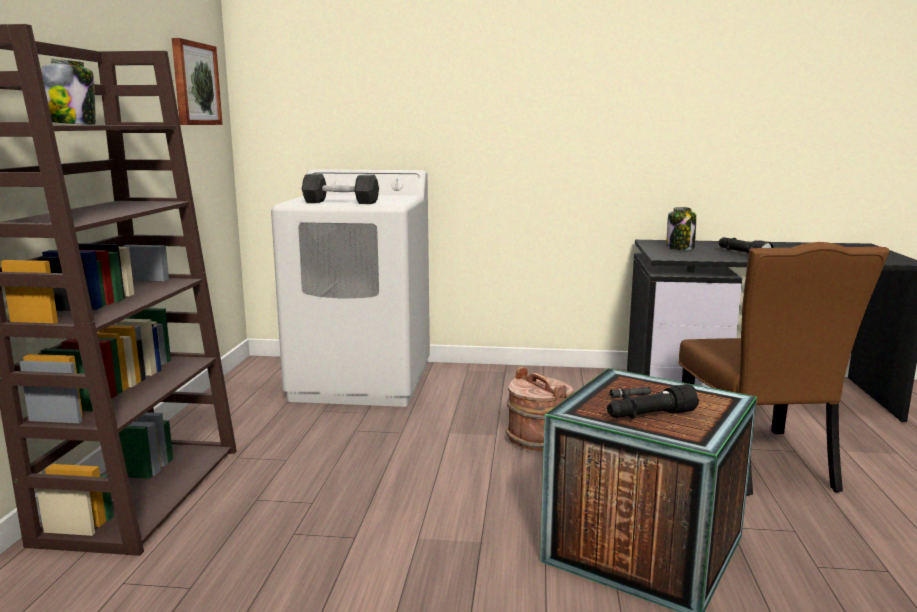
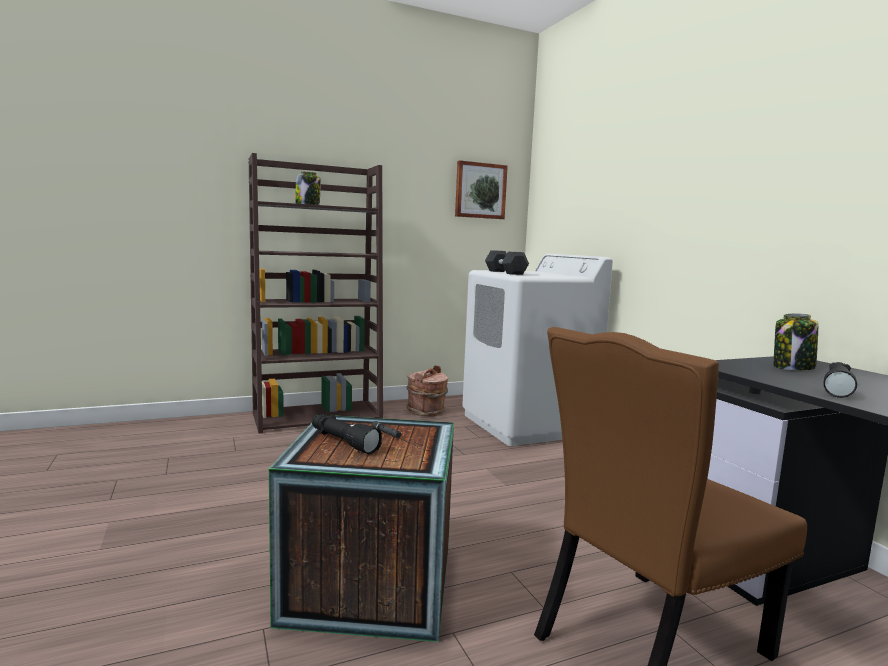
camera: 60 degrees right, 5 degrees down
(538, 440) = (519, 503): brown bucket -> brown bucket (426, 411)

